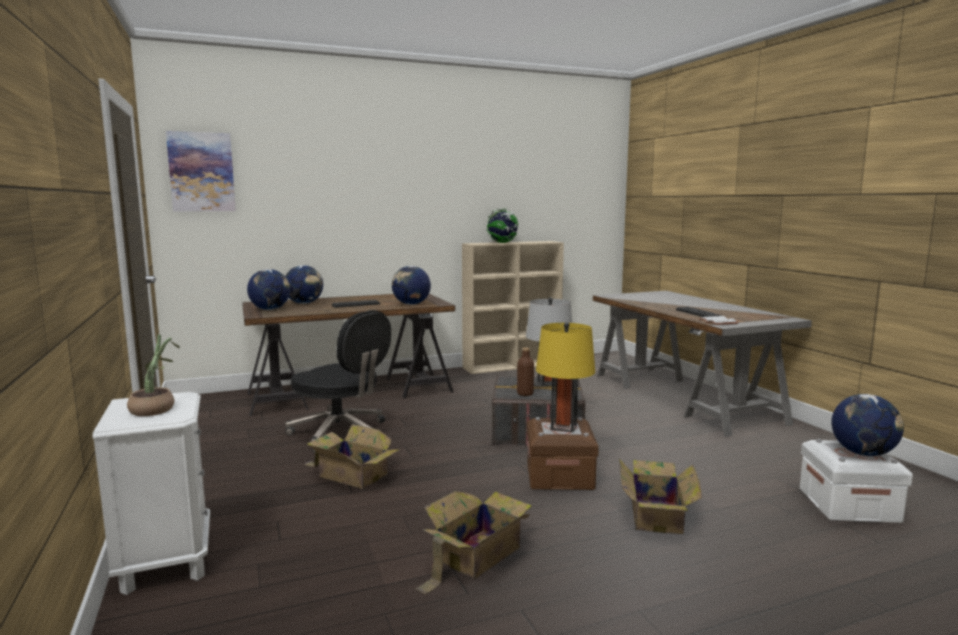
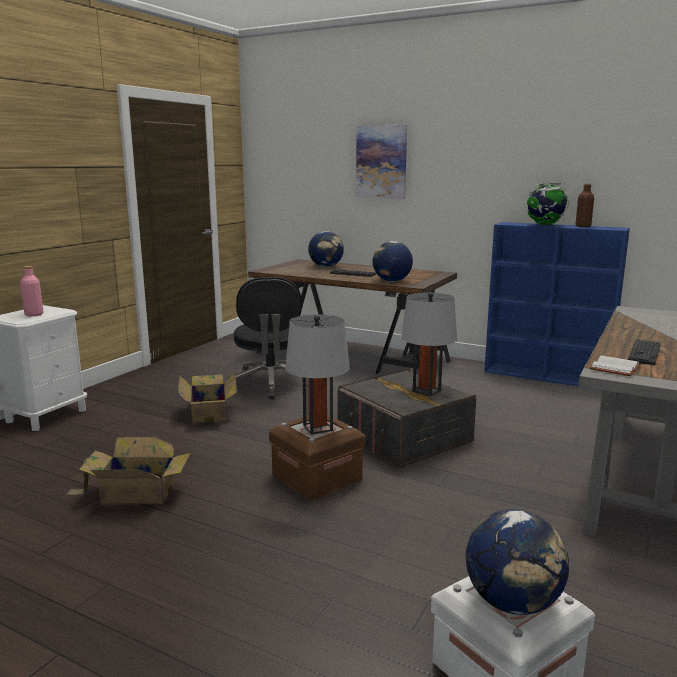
camera: 50 degrees right, 5 degrees up
(157, 408) = (34, 314): potted plant -> pink bottle
(201, 172) = (276, 145): picture -> picture (381, 162)
(270, 309) = (288, 267): globe -> none
(512, 365) = (547, 376): beige bookcase -> blue bookcase
(525, 394) = (377, 392): brown bottle -> brown bottle (583, 226)
(563, 427) = (317, 427): yellow table lamp -> grey table lamp
(656, 514) = (299, 545): cardboard box -> none

